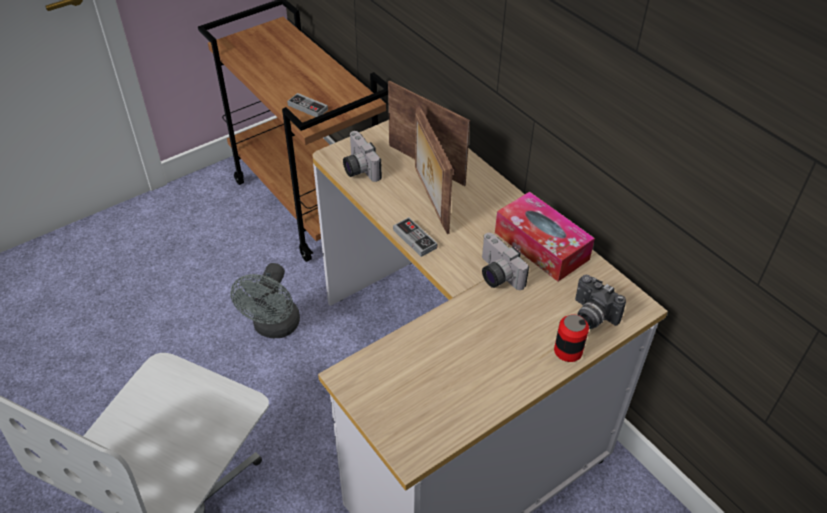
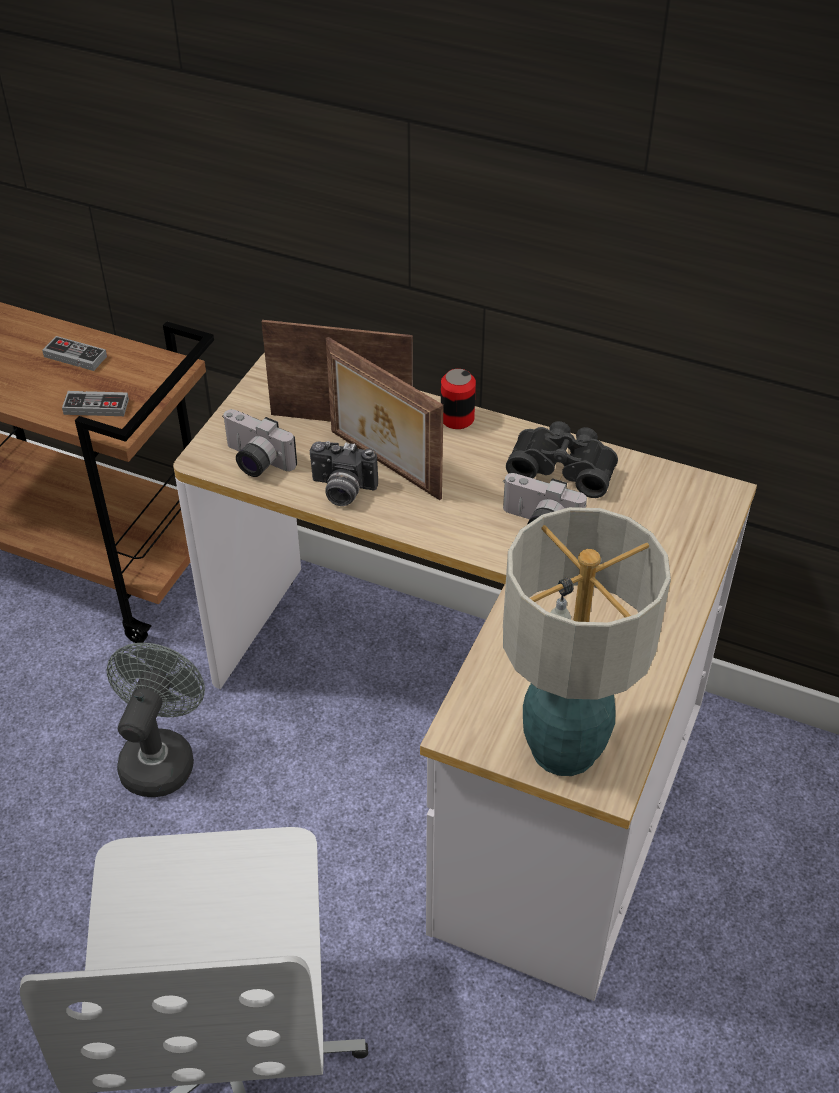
camera: 30 degrees left, 0 degrees up
(274, 328) = (160, 756): grey fan -> grey fan turned 150 degrees counterclockwise
(399, 420) = (563, 750): none -> table lamp
(414, 239) = (404, 523): game controller -> game controller (75, 356)
(541, 246) = (563, 467): tissue box -> black binoculars
(568, 351) = (688, 579): can -> can (457, 419)
(591, 316) = (682, 526): camera -> camera (341, 491)

